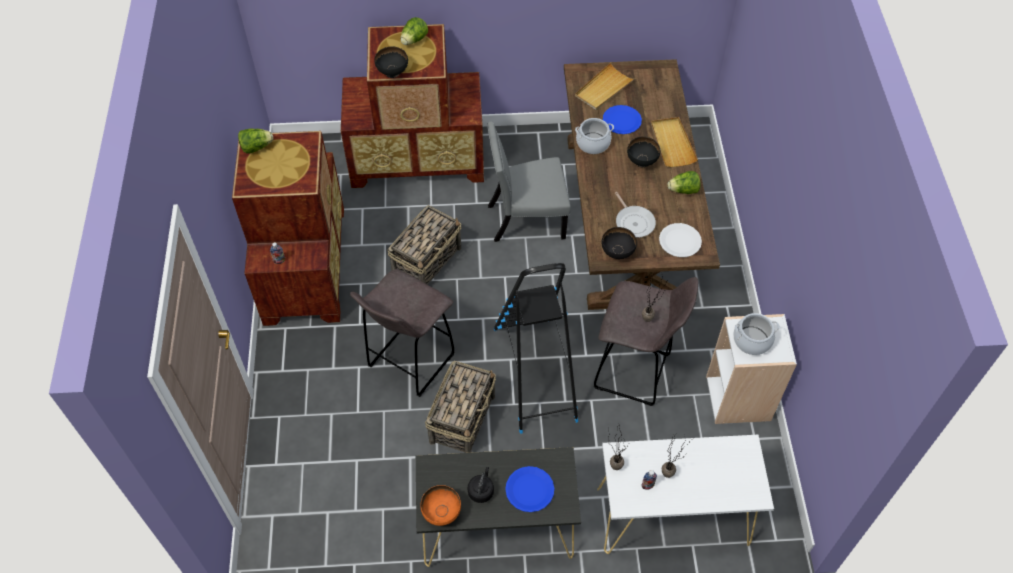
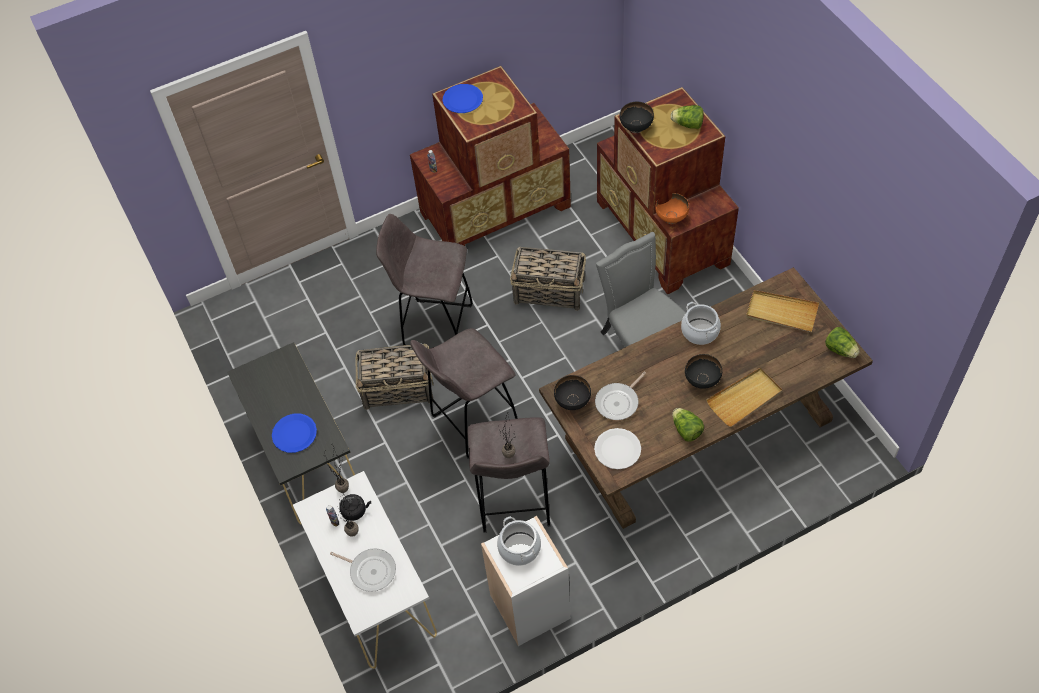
camera: 70 degrees right, 0 degrees up
(256, 147) = (493, 82): lettuce -> lettuce (840, 350)
(441, 513) = (249, 381): orange bowl -> orange bowl (671, 218)
(481, 490) = (280, 400): black kettle -> black kettle (355, 511)
(534, 372) = (472, 423): black step ladder -> grey stool
(622, 121) = (747, 344): blue plate -> blue plate (462, 100)
(713, 472) = (370, 570): none -> frying pan

